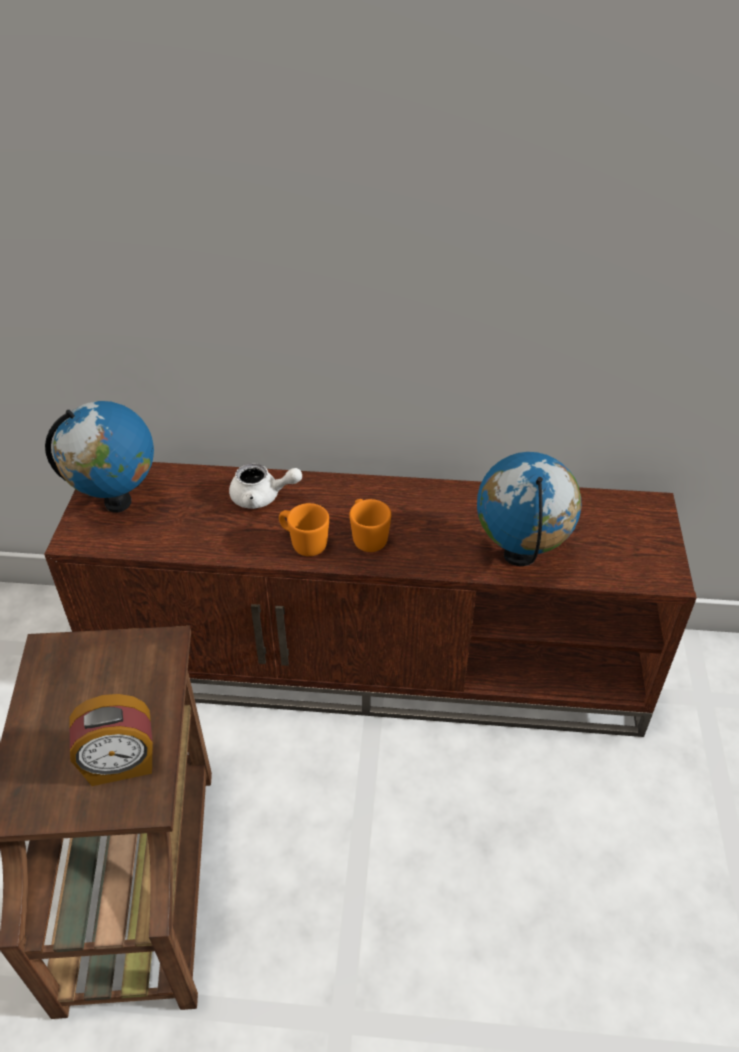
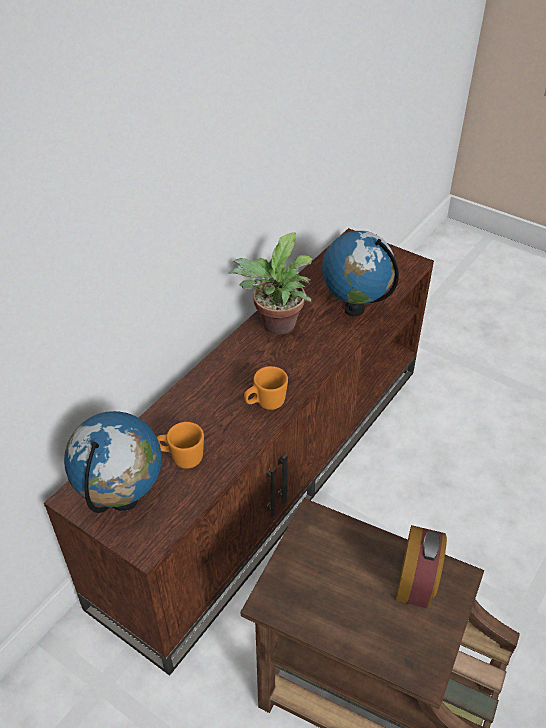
camera: 60 degrees left, 0 degrees up
(262, 497) = (196, 407): white teapot -> none
(367, 537) = (285, 369): orange mug -> orange mug (181, 458)
(428, 504) = (276, 327): none -> potted plant

